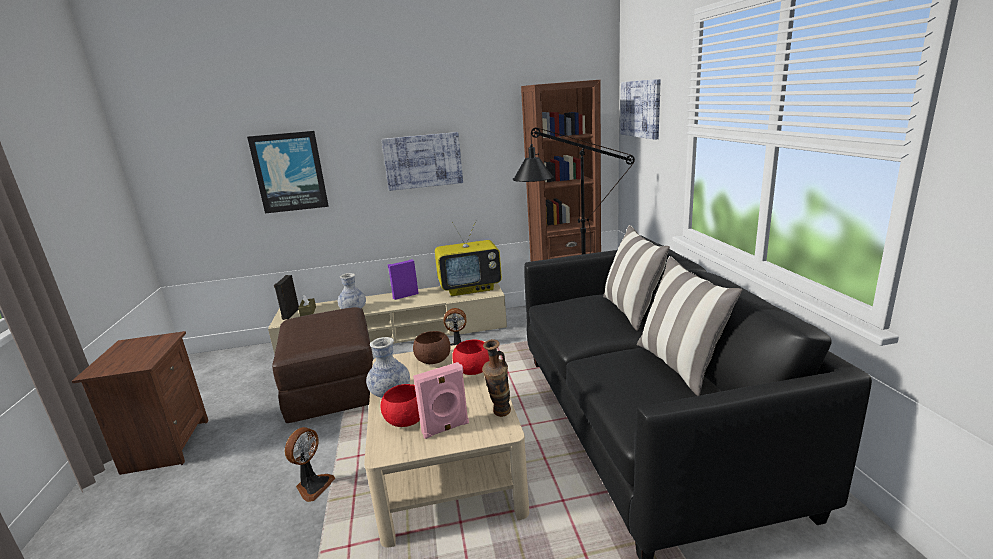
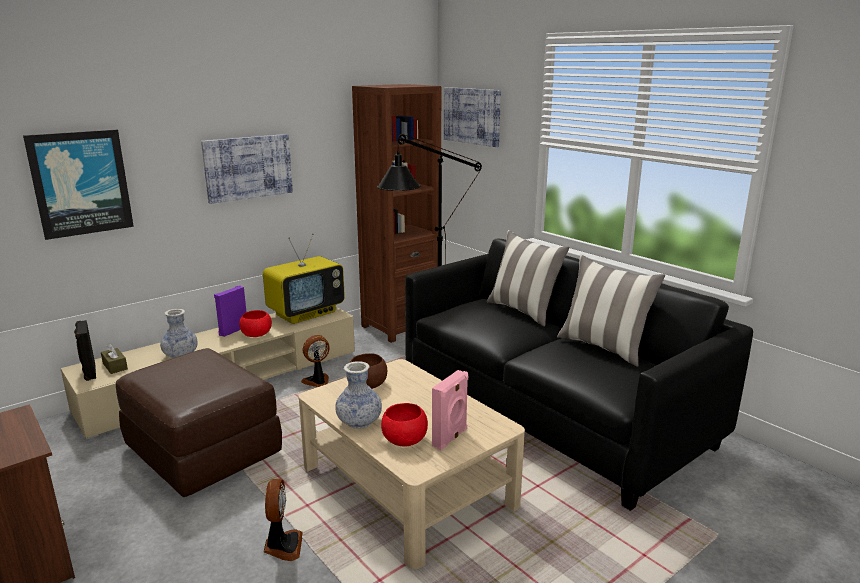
camera: 30 degrees left, 0 degrees up
(473, 370) = (419, 386): red bowl -> red bowl (256, 335)
(500, 415) = (486, 416): vase -> none

